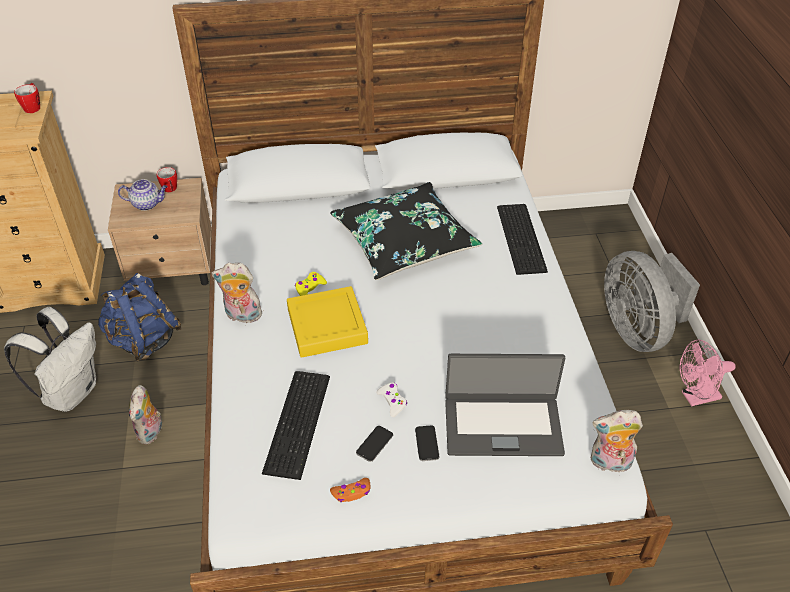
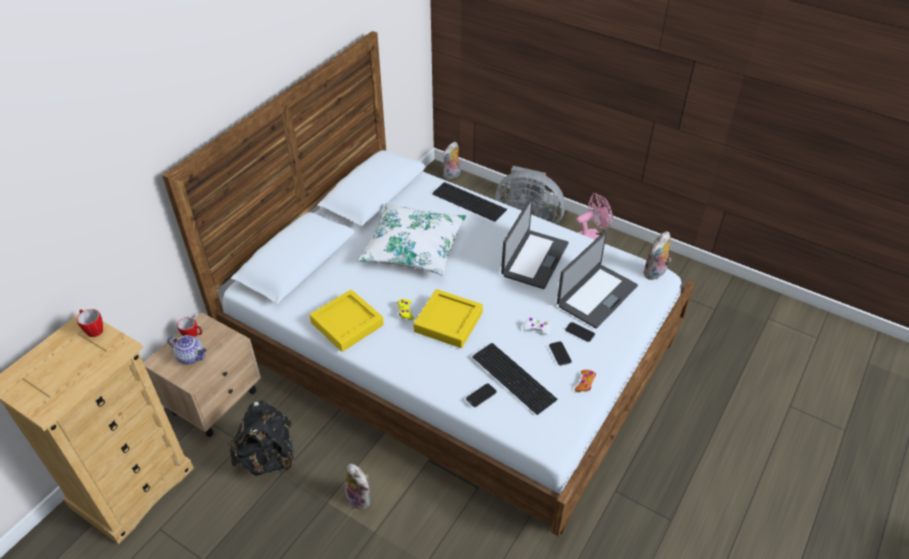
camera: 50 degrees left, 0 degrees up
(71, 392) = (269, 529): white backpack -> none
(144, 340) = (268, 457): blue backpack -> black backpack
(147, 204) = (191, 356): teapot -> teapot turned 75 degrees clockwise
(242, 316) = (393, 357): plush toy -> plush toy (452, 175)
(249, 411) = (481, 396): none -> phone
(253, 260) = (347, 324): none -> yellow tray
(404, 241) = (413, 248): black pillow -> white pillow
(497, 338) = (534, 259): none -> laptop
(695, 397) = (592, 235): pink fan -> pink fan turned 135 degrees counterclockwise

